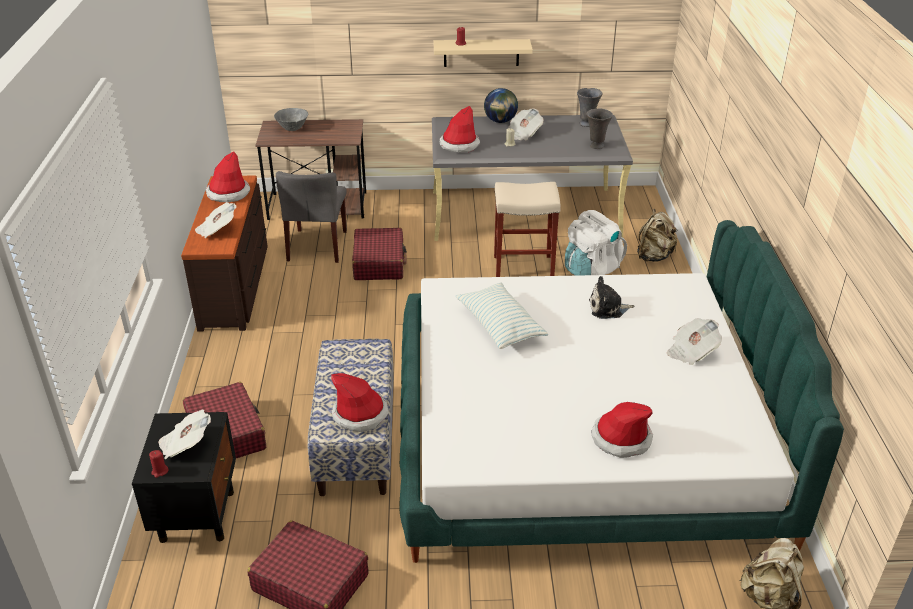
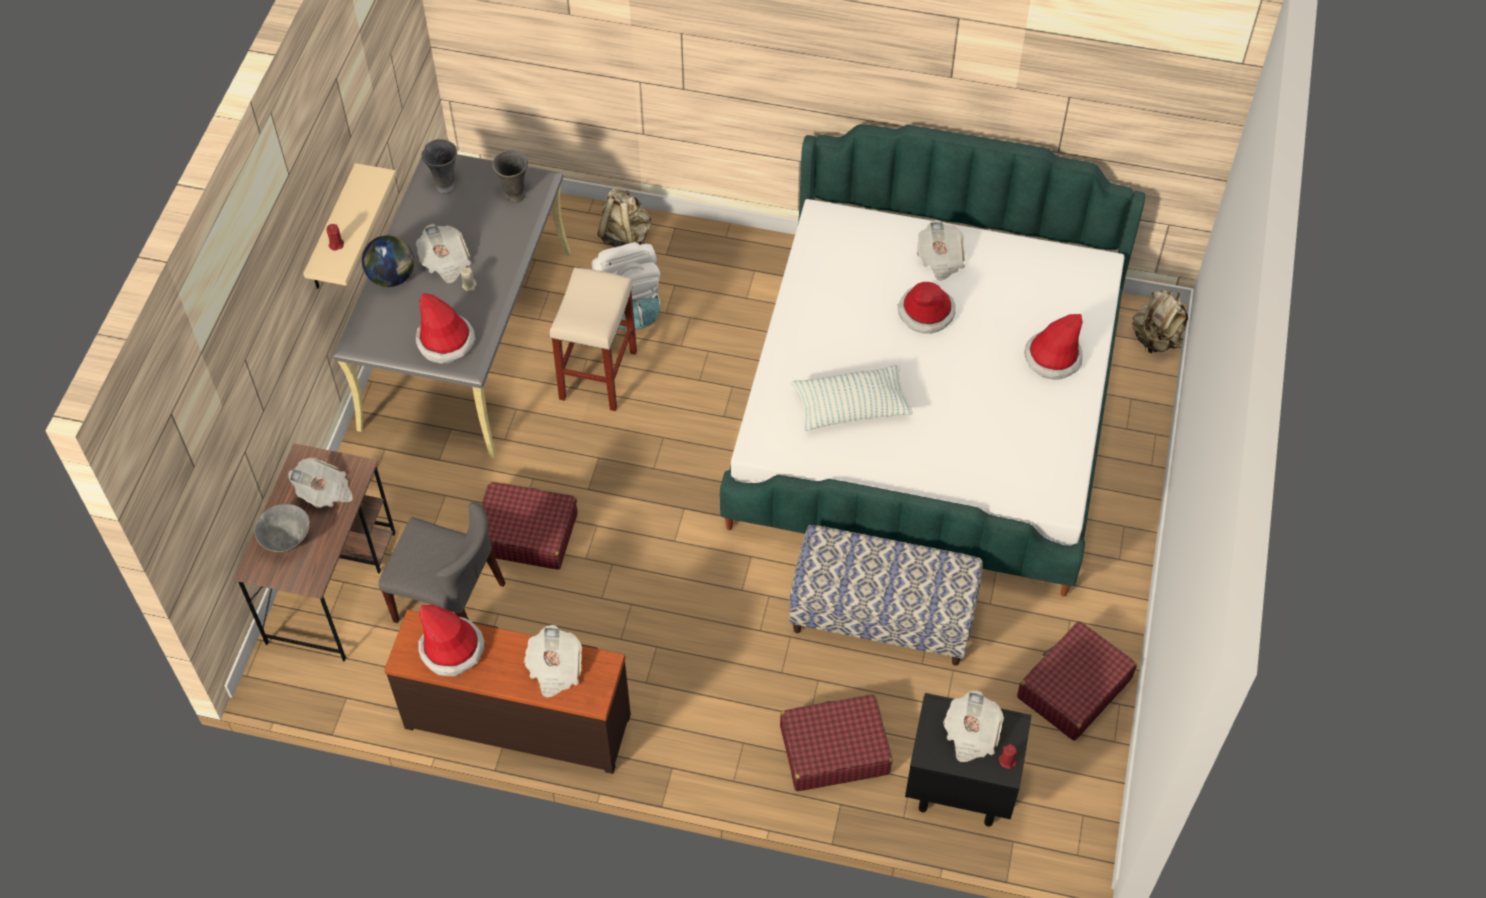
camera: 75 degrees left, 20 degrees up
(330, 133) = (325, 492): none -> newspaper
(360, 414) = (936, 574): hat -> hat (926, 312)
(608, 308) = (847, 303): plush toy -> none

